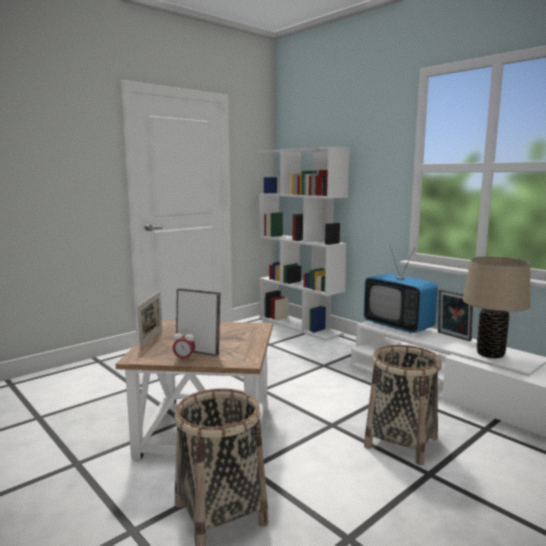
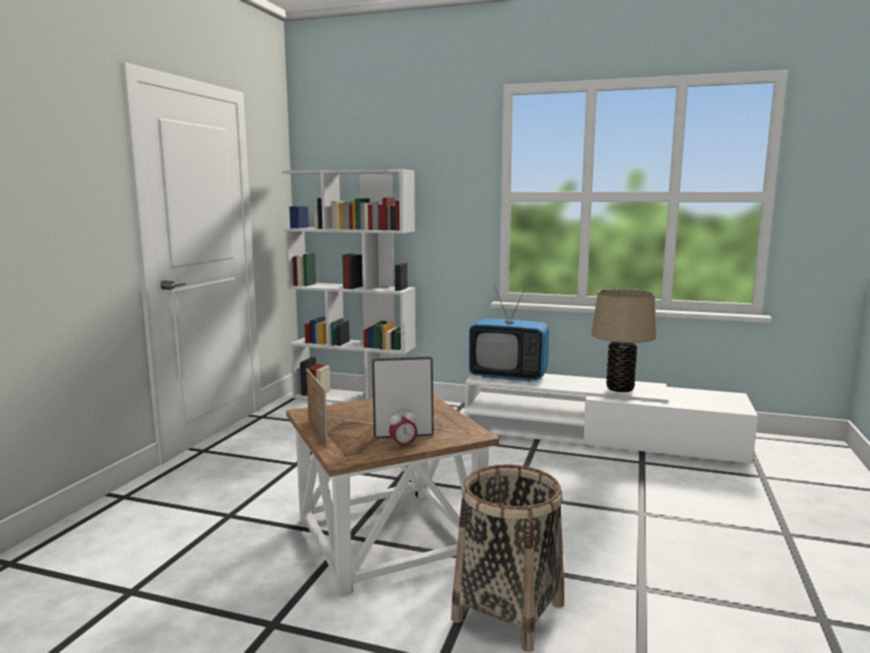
camera: 30 degrees left, 0 degrees up
(401, 442) = (590, 493): basket -> none
(453, 337) = (570, 378): picture frame -> none

